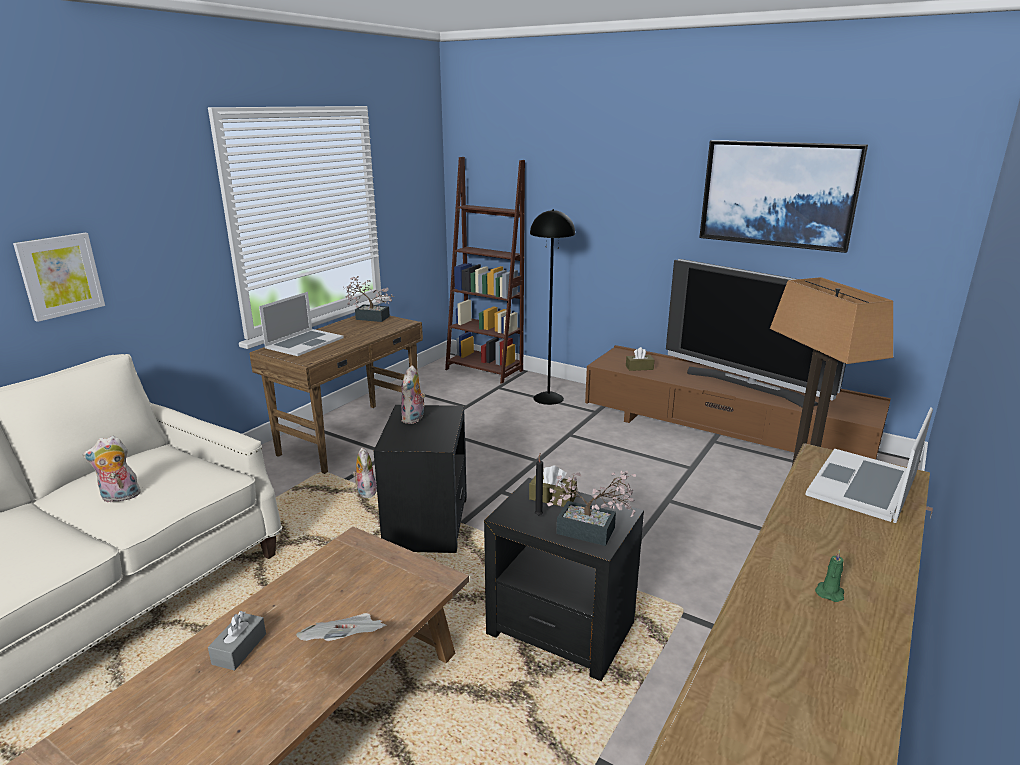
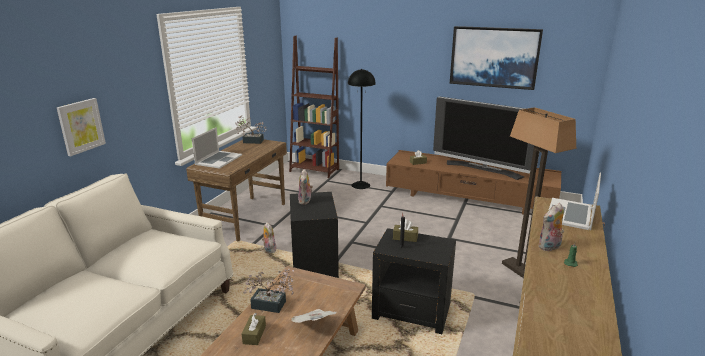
camera: 10 degrees left, 0 degrees up
(119, 497) = (146, 261): plush toy -> plush toy (549, 247)
(239, 649) = (254, 334): grey tissue box -> brown tissue box
(592, 532) = (433, 253): potted plant -> potted plant (272, 305)

